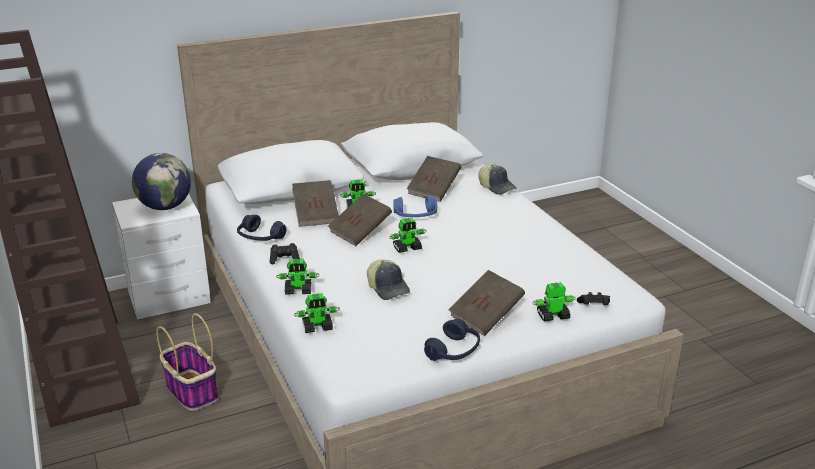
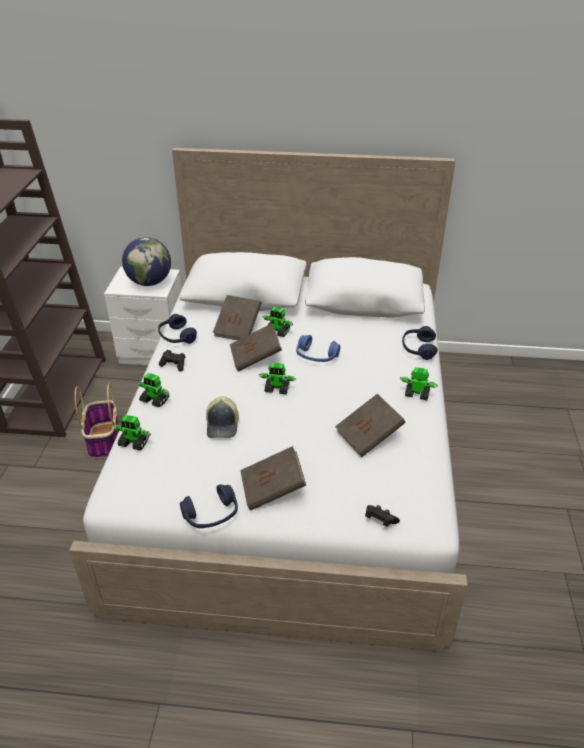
camera: 30 degrees right, 10 degrees up
(434, 190) = (358, 334): brown book -> brown book (368, 436)
(497, 187) = (418, 348): cap -> blue headphones
(552, 316) = (331, 514): toy robot -> toy robot (416, 394)

